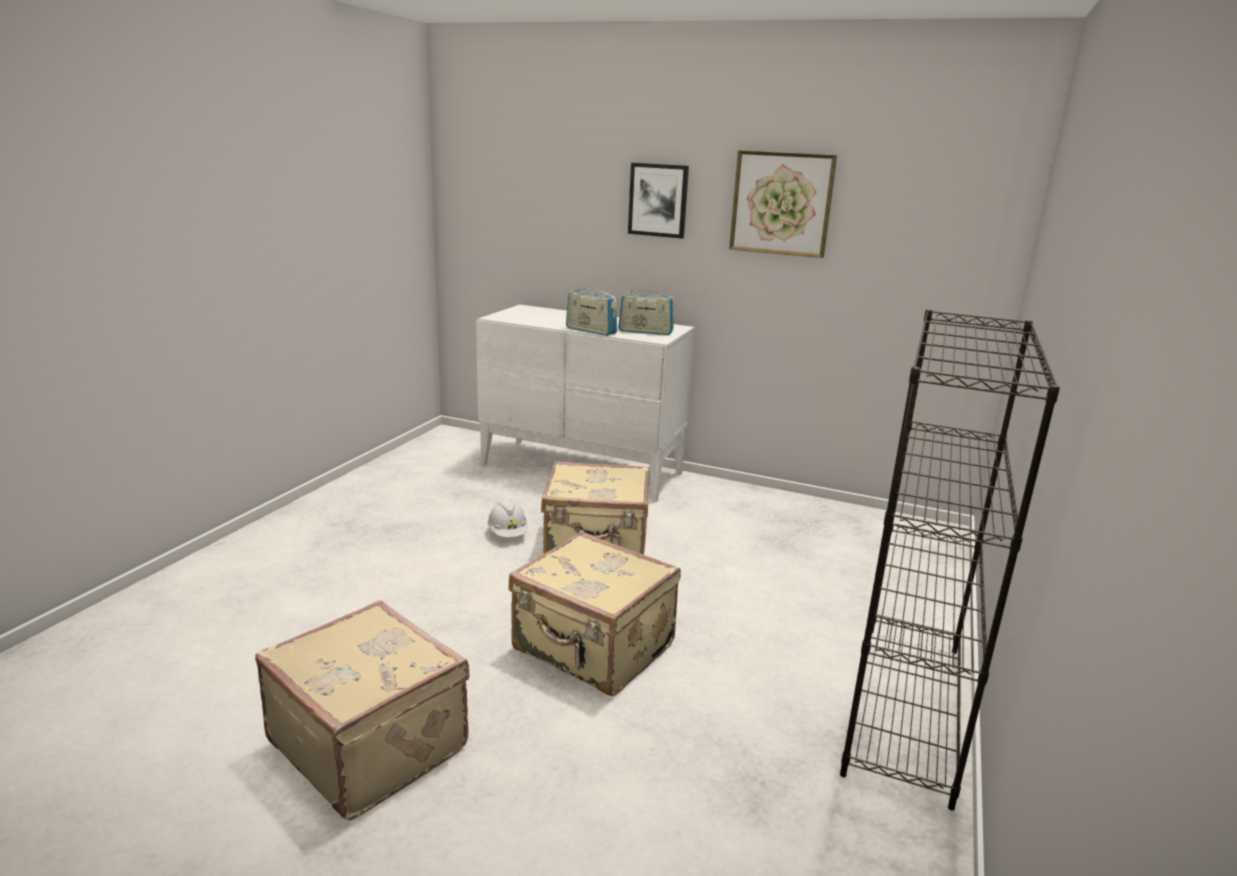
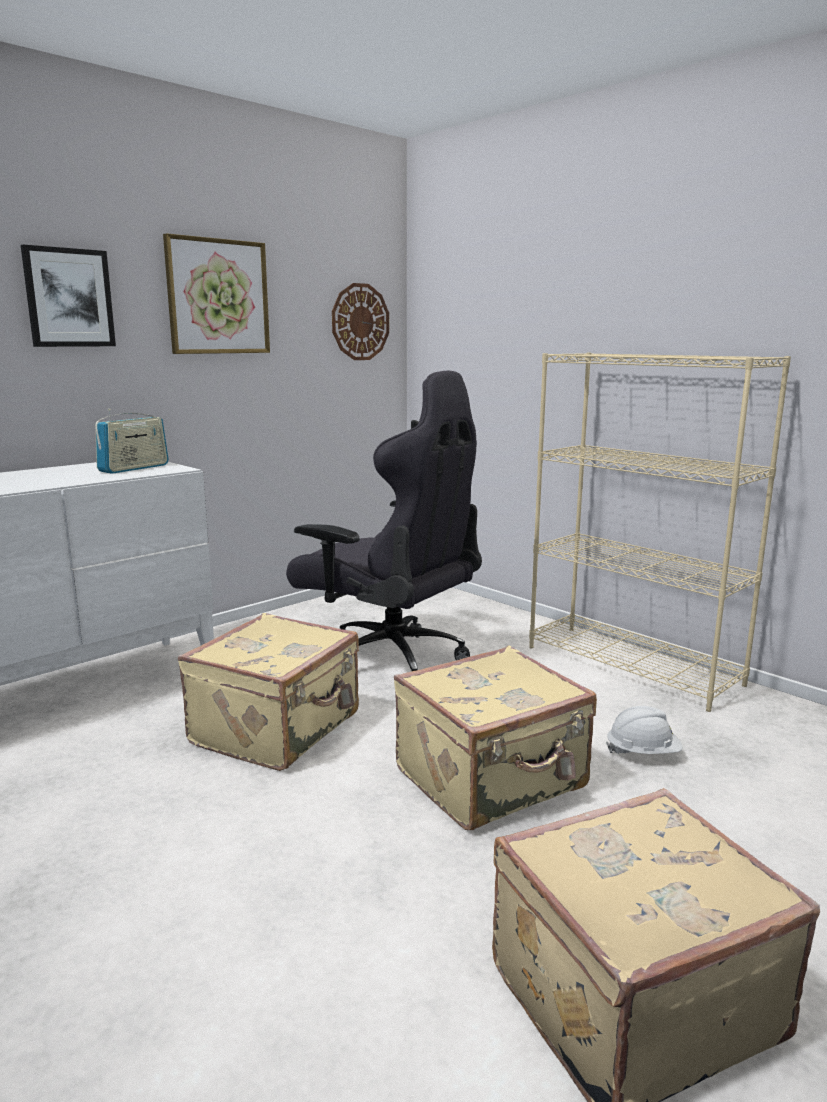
camera: 65 degrees left, 5 degrees down
(508, 534) = (176, 784): white hard hat -> white hard hat (643, 753)
(591, 331) = (83, 481): radio -> none
(752, 560) = (385, 658): none -> black office chair
(906, 708) = (633, 665): black bookcase -> beige bookcase
(953, 237) = (360, 322): none -> wall clock

